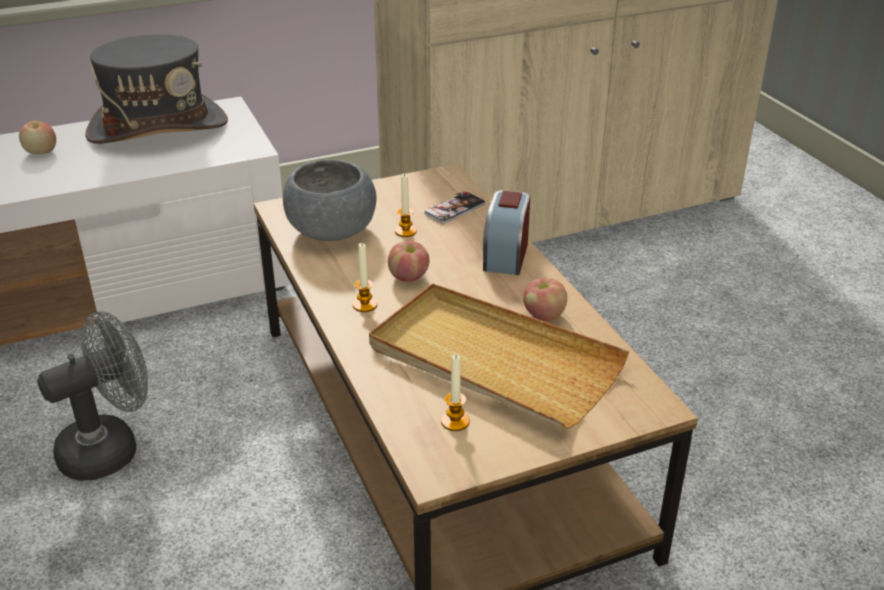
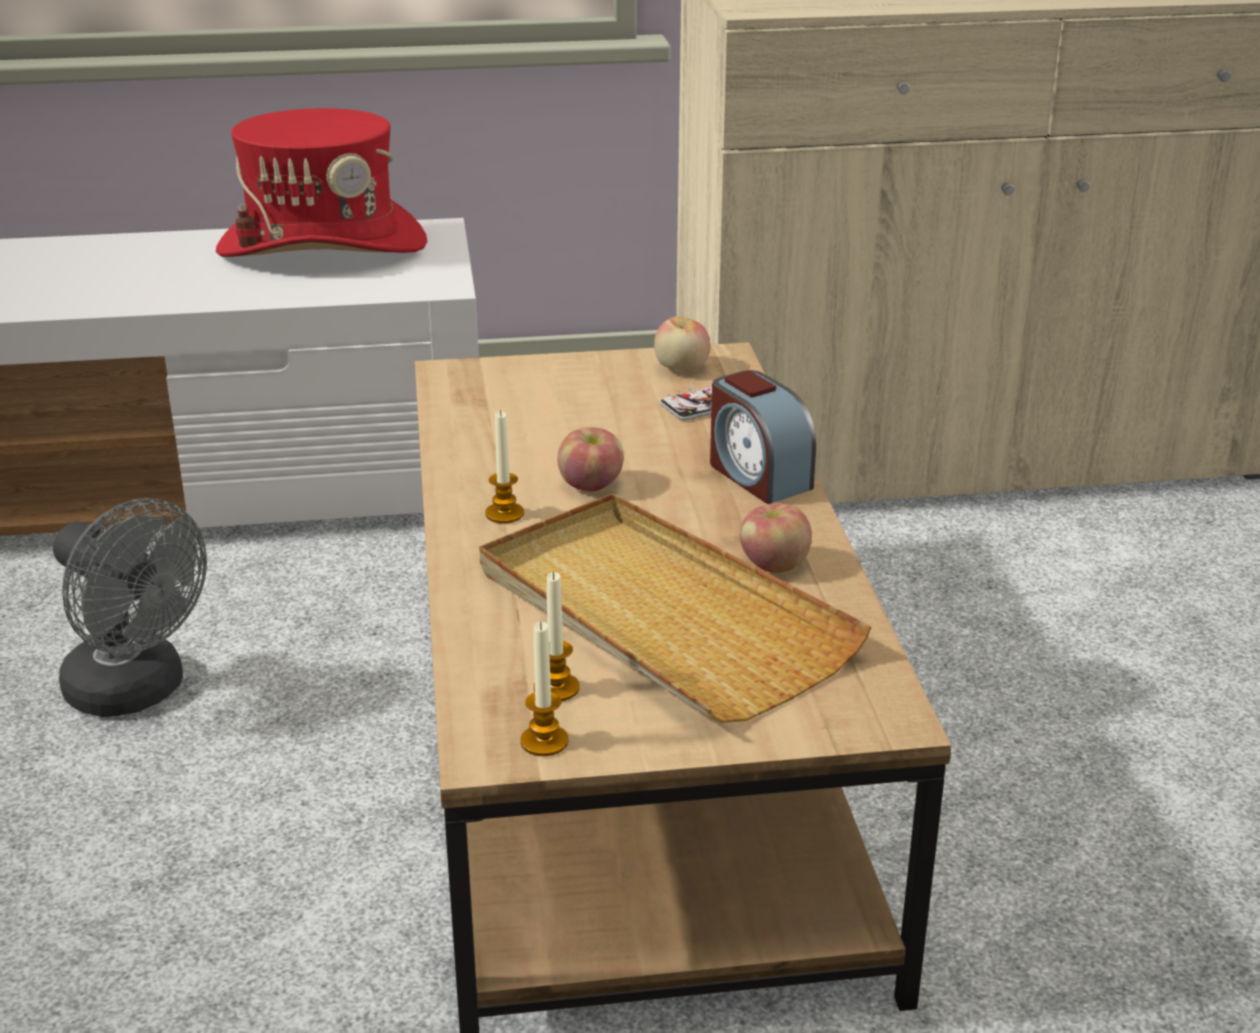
camera: 15 degrees right, 5 degrees down
(41, 152) = (147, 261): apple -> apple (681, 368)
(110, 448) = (137, 692): grey fan -> grey fan turned 60 degrees clockwise
(158, 127) = (323, 246): grey hat -> red hat
(331, 231) = (507, 410): grey bowl -> none
(405, 231) = (619, 424): candle -> candle (544, 741)
(505, 255) = (757, 475): alarm clock -> alarm clock turned 60 degrees counterclockwise

